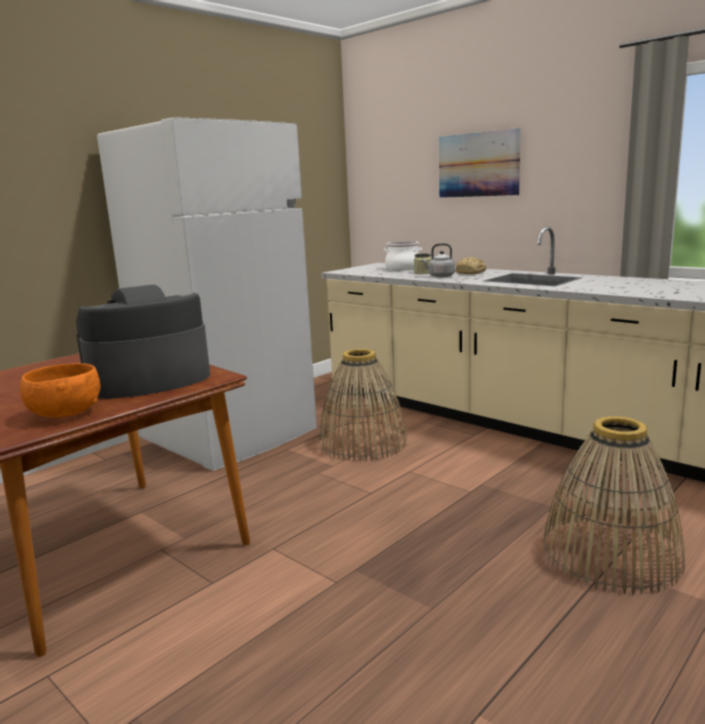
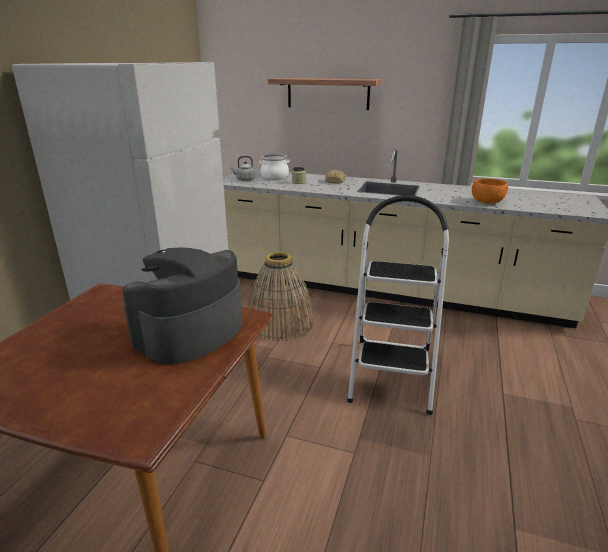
camera: 25 degrees left, 10 degrees up
(65, 414) = (162, 392): orange bowl -> orange bowl (486, 202)
(440, 276) = (318, 186): grey kettle -> grey kettle (245, 180)
(462, 513) = (392, 372): none -> step ladder
(478, 164) = (328, 93): picture -> shelf
(611, 554) = (498, 384): basket -> none

